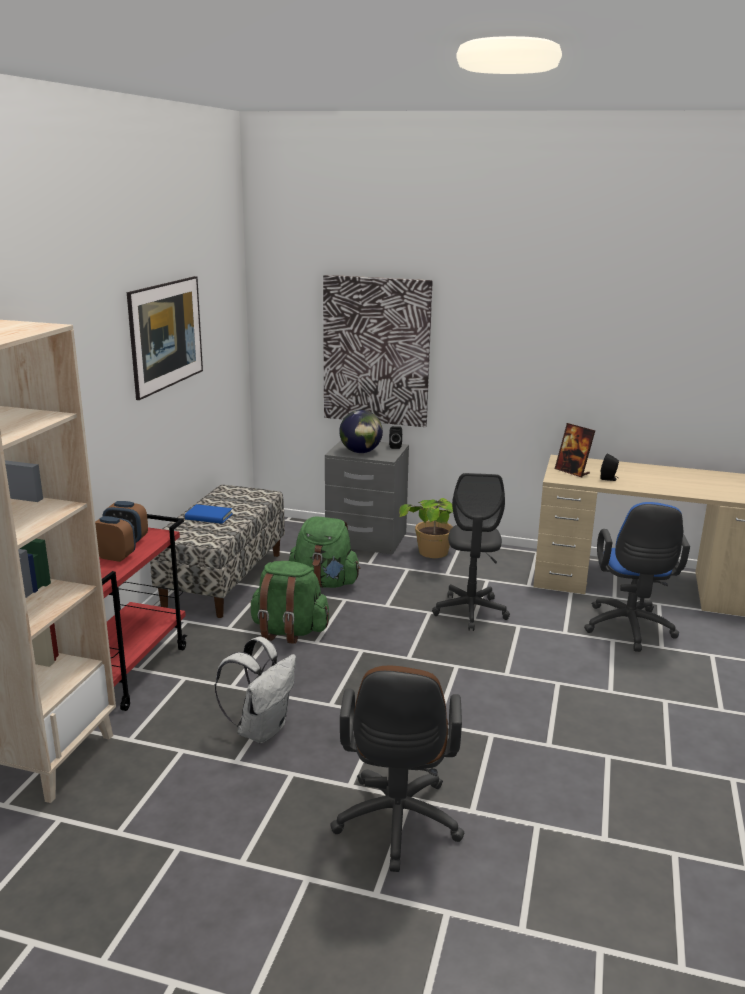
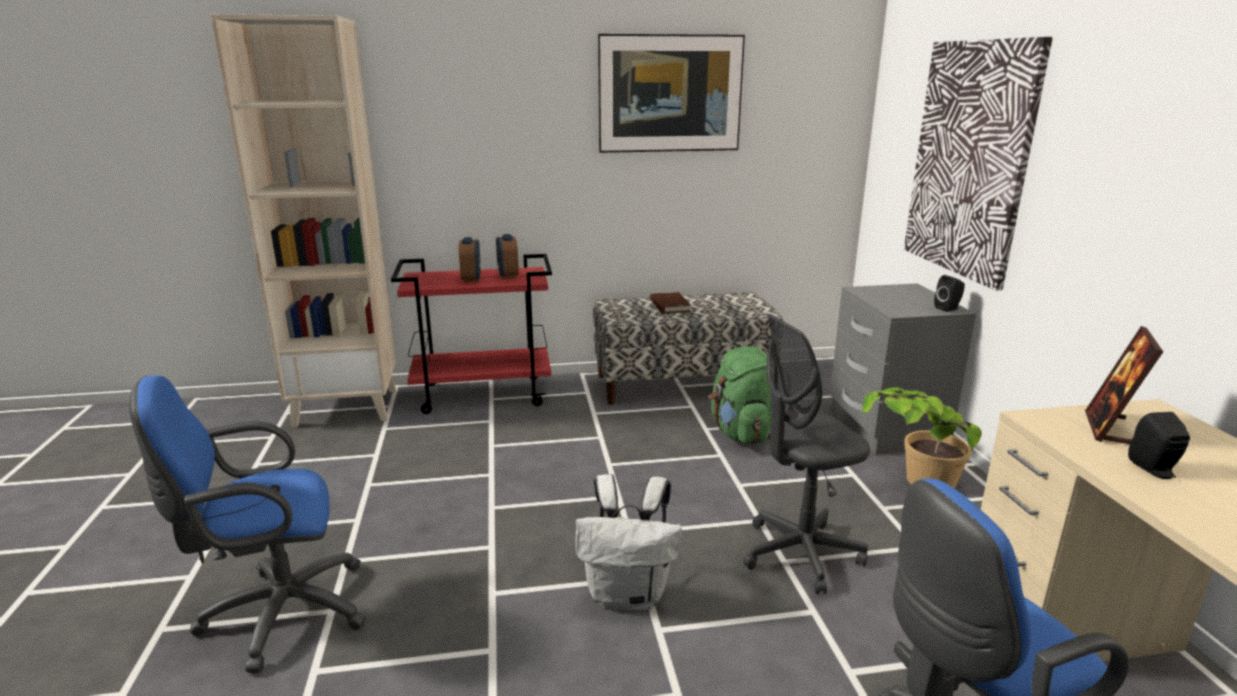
camera: 65 degrees right, 0 degrees up
(209, 517) = (669, 306): blue book -> brown book
(261, 729) = (426, 482): white backpack -> white backpack (629, 595)
(288, 631) = (616, 443): green backpack -> none
(361, 452) = (887, 298): globe -> none
(396, 826) = (277, 614): brown office chair -> blue office chair

